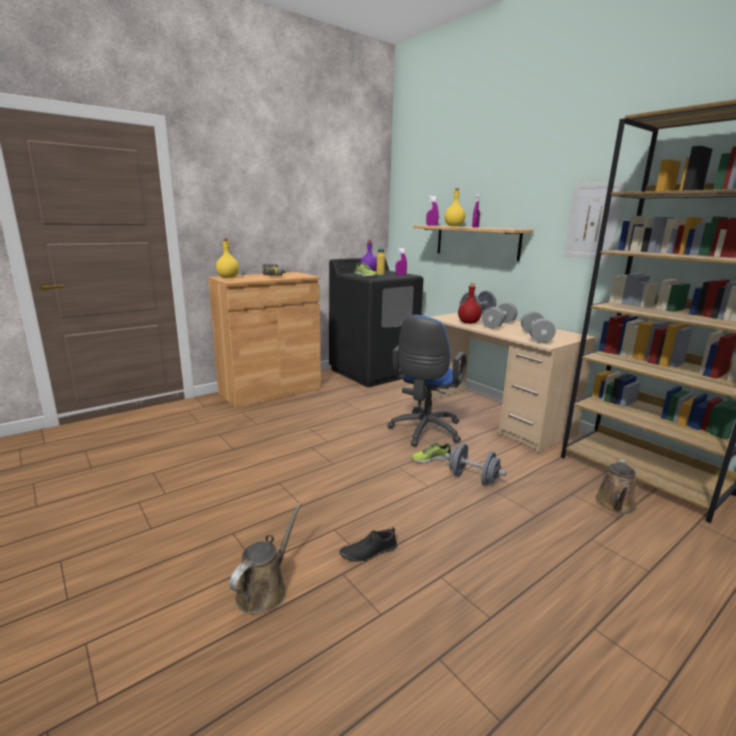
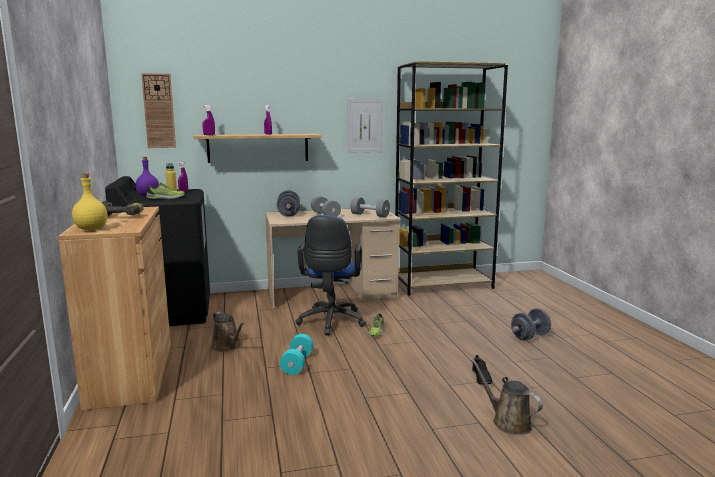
camera: 65 degrees left, 5 degrees down
(324, 438) = (297, 364): none -> turquoise dumbbell
(413, 203) = (159, 111): none -> wall clock
(424, 432) = (331, 323): blue office chair -> blue office chair turned 45 degrees clockwise
(453, 226) = (239, 134): yellow bottle -> none
(469, 323) = (308, 219): red bottle -> none
(472, 478) = (414, 325): grey dumbbell -> grey dumbbell (529, 336)
(615, 505) = (468, 300): brown watering can -> brown watering can (227, 346)

